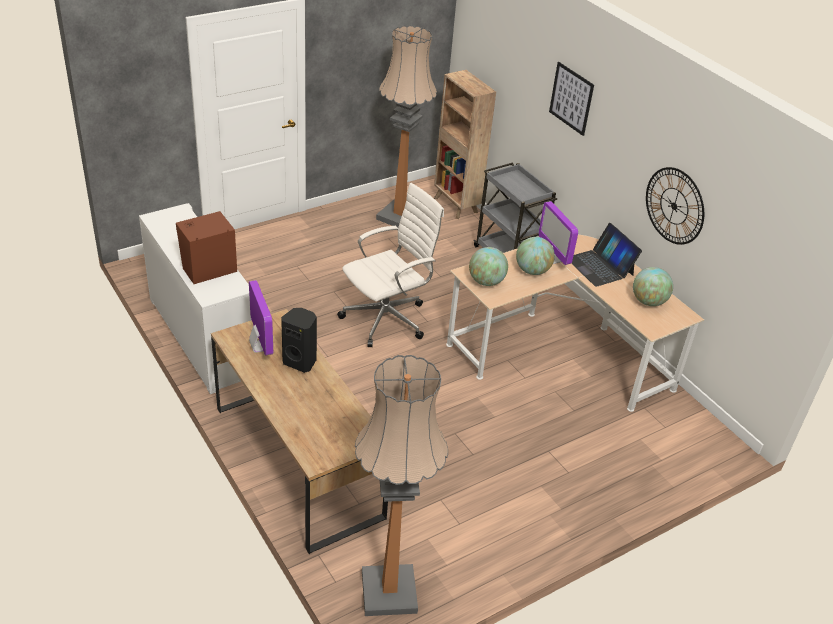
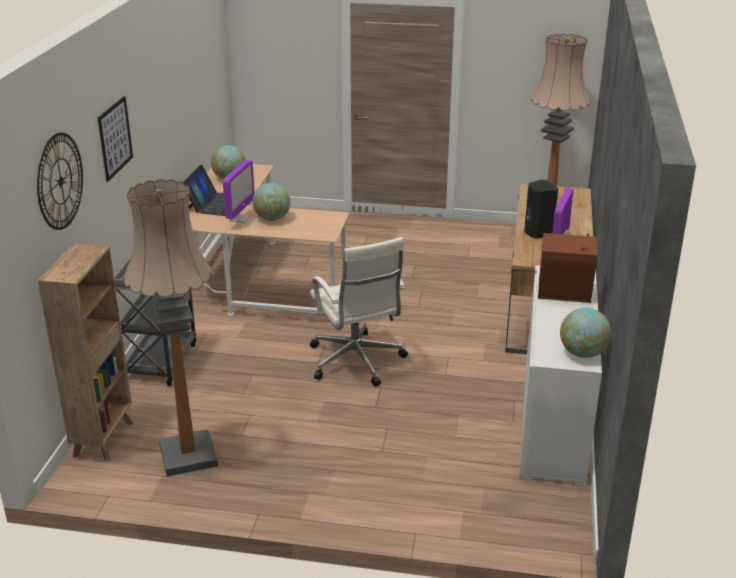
camera: 135 degrees left, 10 degrees down
(387, 318) = (356, 362): white office chair -> white office chair turned 120 degrees counterclockwise
(486, 281) = (321, 225): globe -> globe (582, 353)
(674, 206) = (182, 113): wall clock -> wall clock (60, 181)

